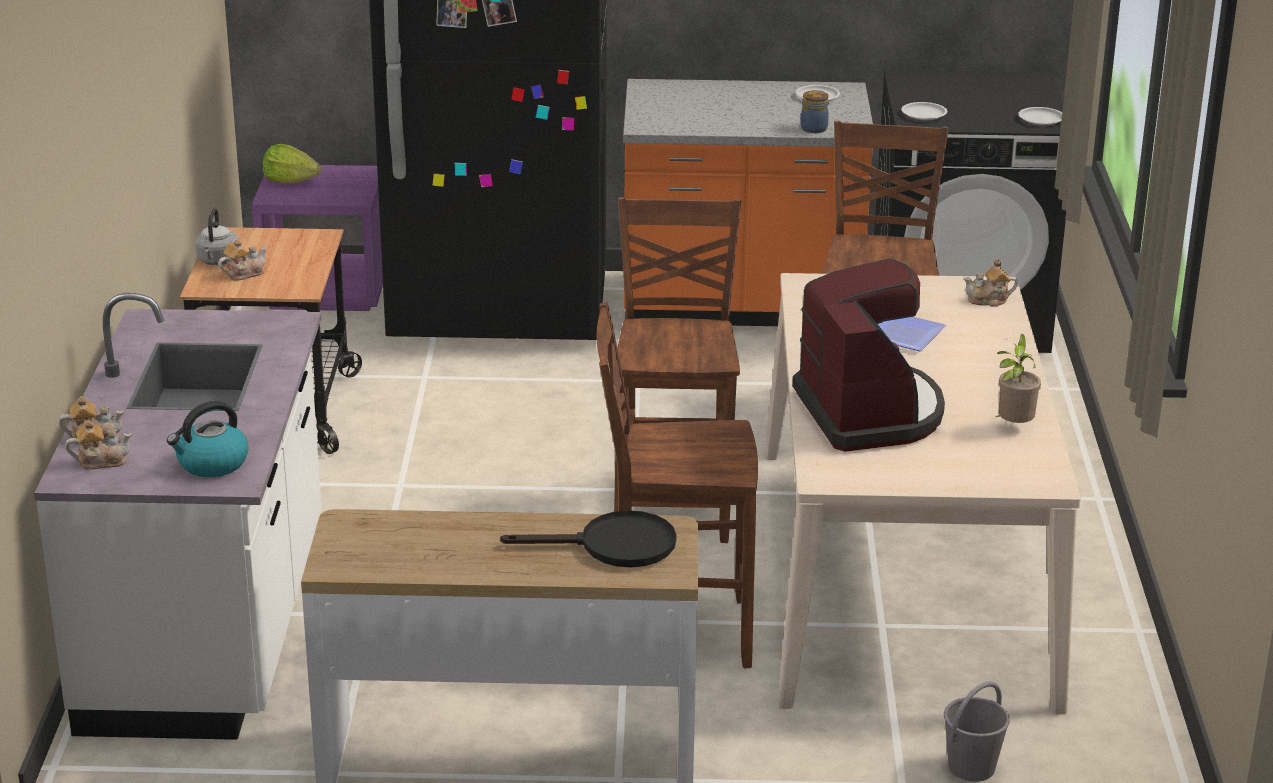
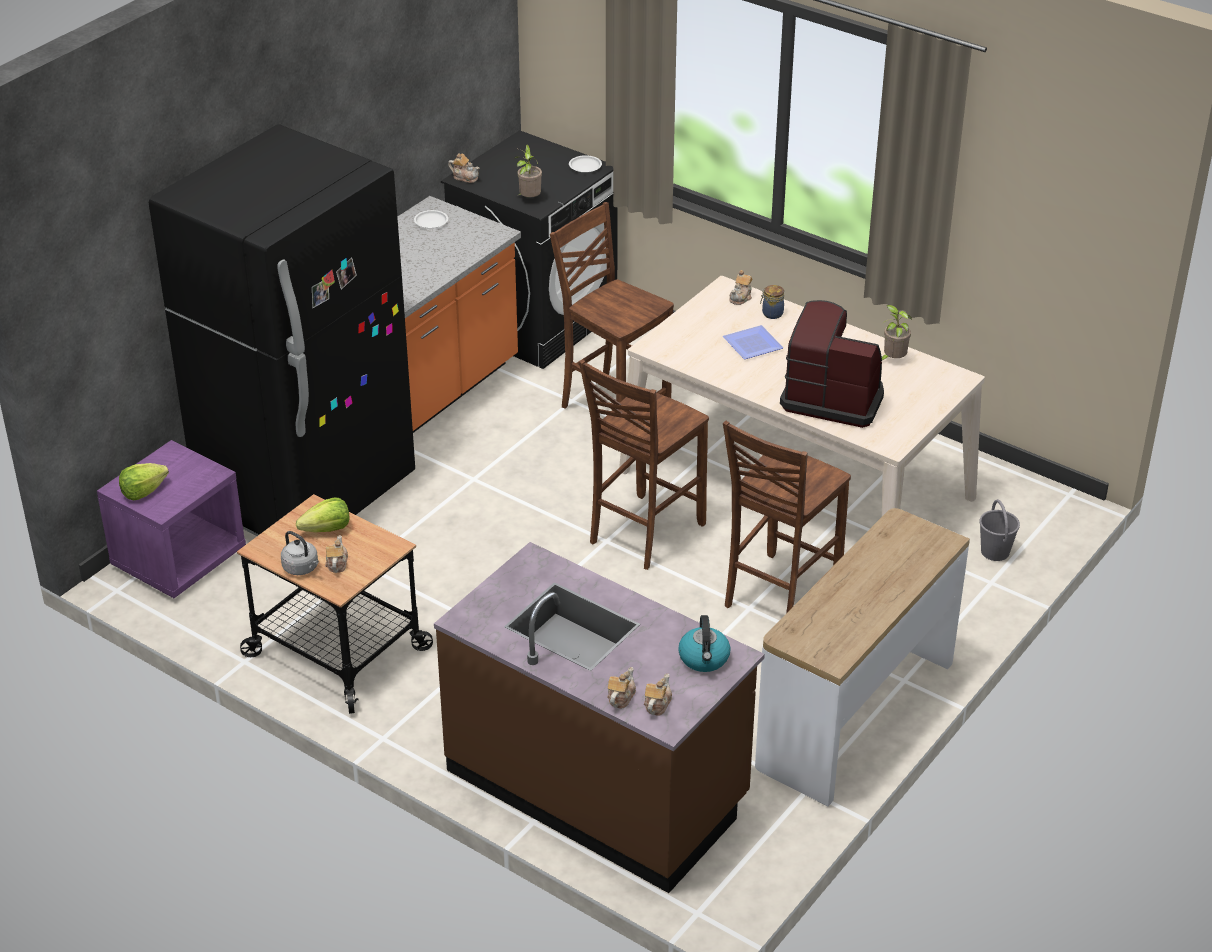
camera: 55 degrees left, 10 degrees up
(210, 628) = (598, 786): white counter -> brown counter
(293, 252) = (327, 529): none -> lettuce
(613, 546) = (900, 548): black frying pan -> none
(674, 506) = (643, 533): brown chair -> brown chair turned 90 degrees counterclockwise
(813, 128) = (479, 245): jar -> jar (771, 313)
(910, 77) = (465, 177): none -> teapot
(924, 114) = (529, 199): white plate -> potted plant

